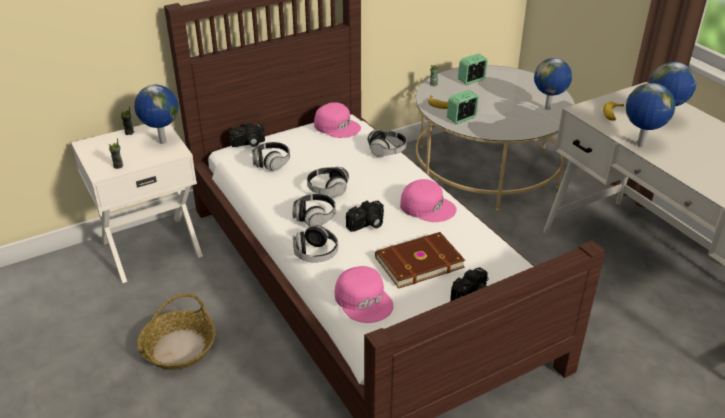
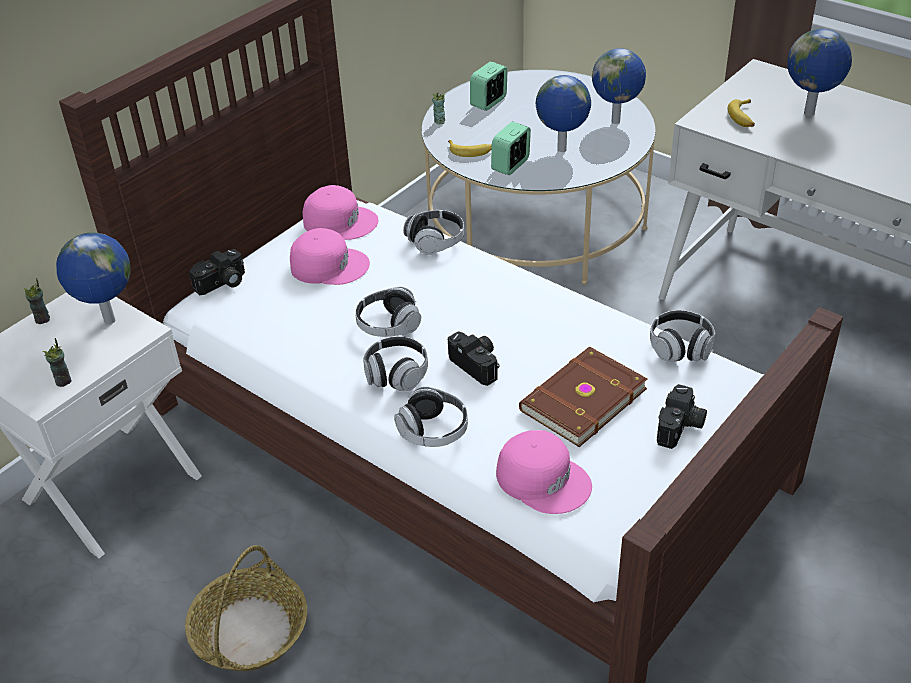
camera: 20 degrees left, 5 degrees up
(271, 163) = (278, 306): headphones -> headphones (680, 347)
(367, 225) = (478, 364): camera -> camera turned 75 degrees counterclockwise
(427, 207) = (544, 312): pink cap -> pink cap (329, 265)
(640, 145) = (804, 155): globe -> globe (561, 150)

